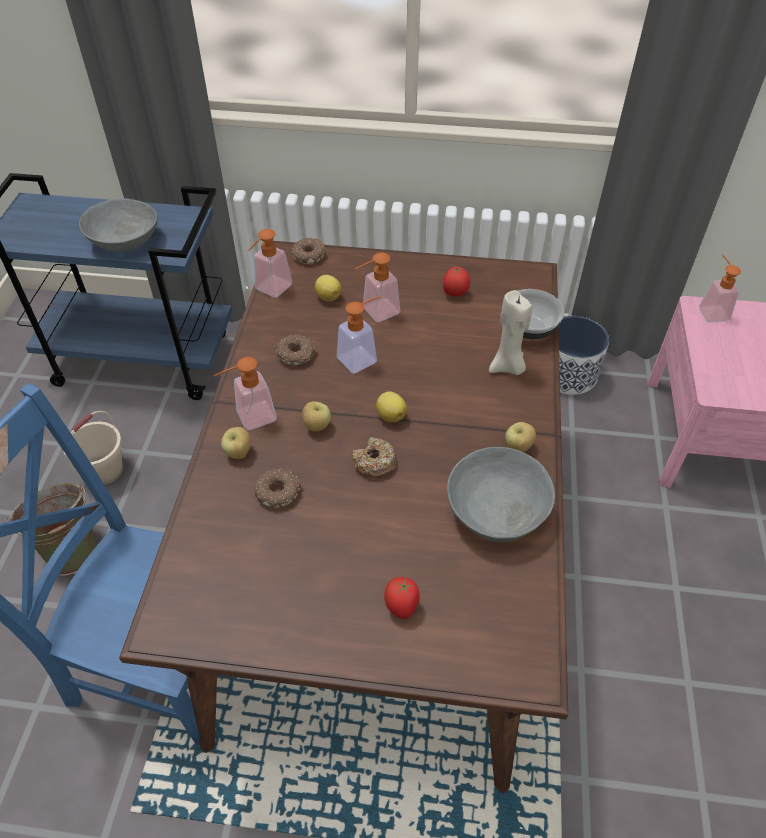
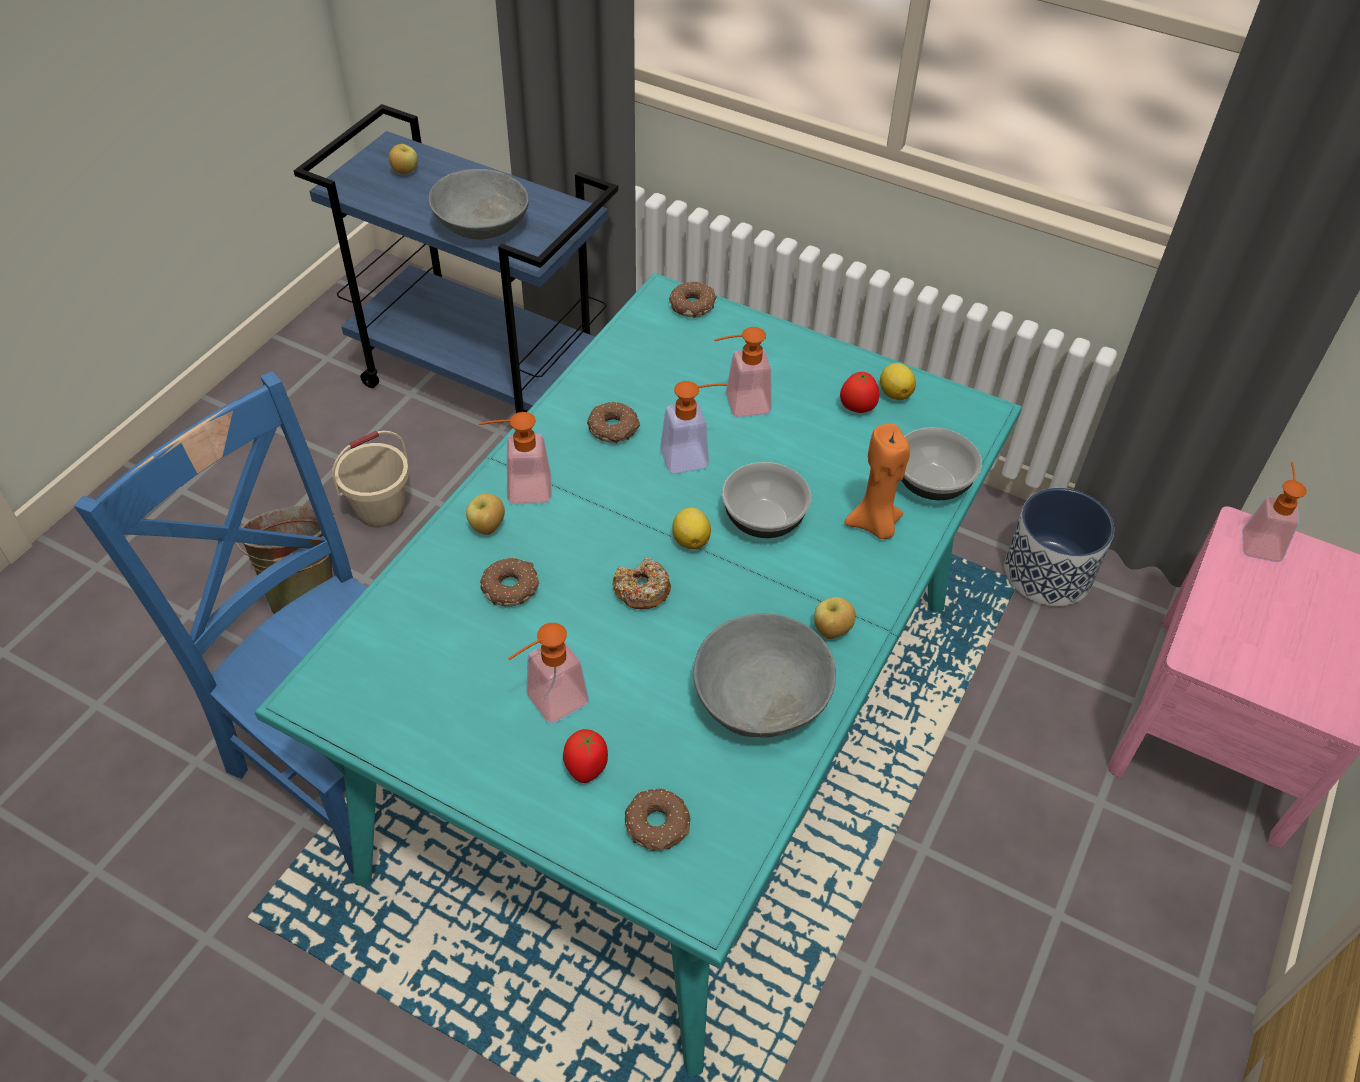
camera: 20 degrees right, 0 degrees up
(269, 290) = (620, 338): soap dispenser -> soap dispenser (548, 704)
(316, 426) = (594, 524): apple -> apple (405, 172)
(328, 297) = (689, 366): lemon -> lemon (895, 393)
(381, 555) = (673, 729): brown dining table -> turquoise dining table
(432, 385) = (764, 518): none -> bowl
(473, 630) = (658, 825): none -> donut
(507, 367) = (874, 525): beige candle -> orange candle

